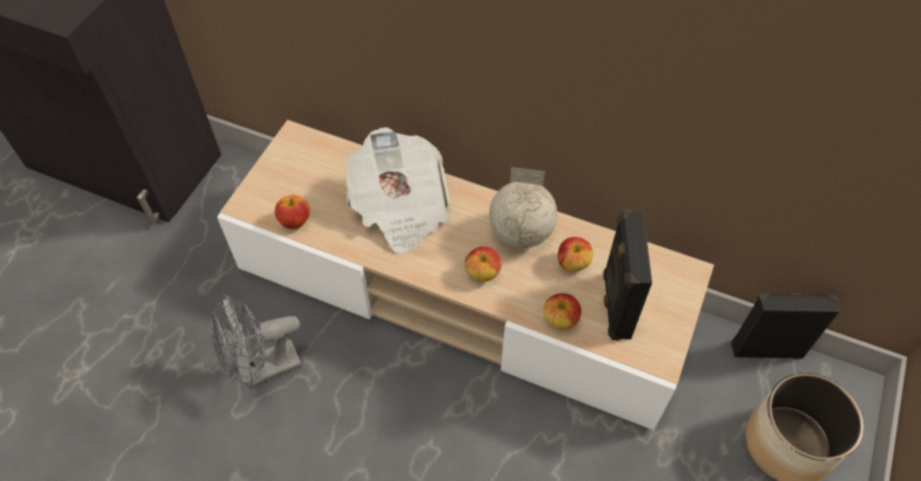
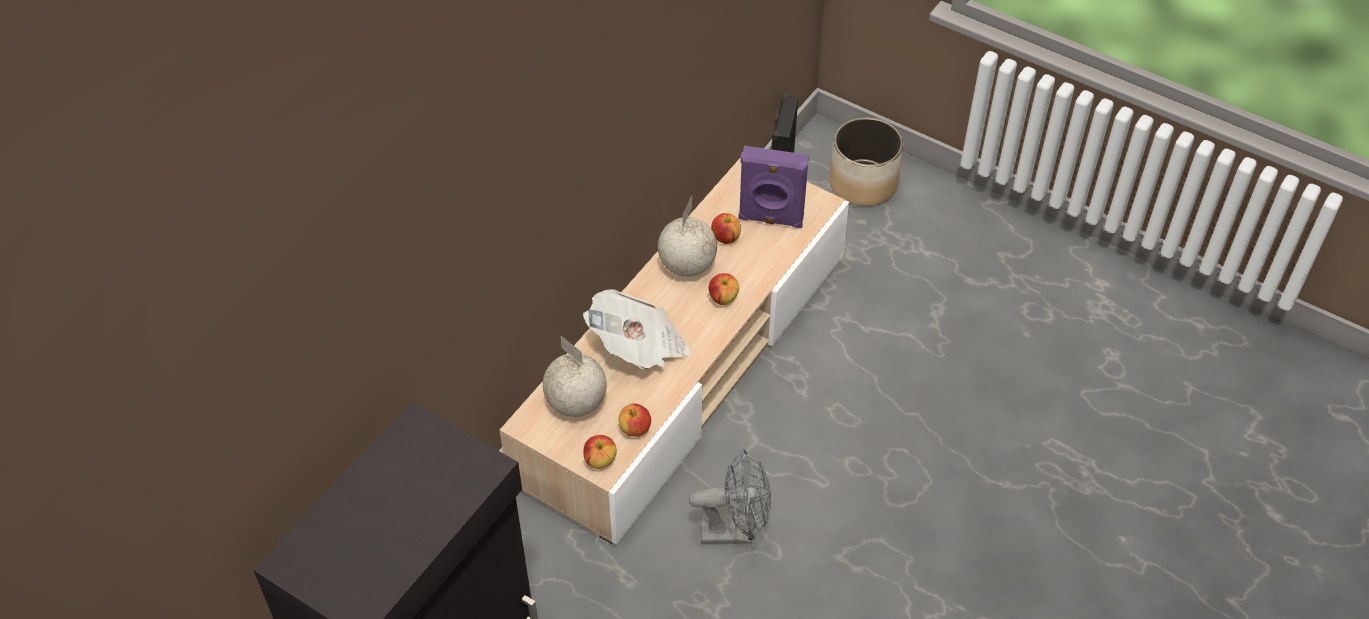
camera: 80 degrees left, 5 degrees down
(264, 369) = (735, 530): grey fan -> grey fan turned 75 degrees counterclockwise
(322, 169) = (576, 404): none -> globe
(560, 320) = (778, 255): apple -> apple (600, 460)
(615, 305) = (770, 220): black speaker -> purple speaker

